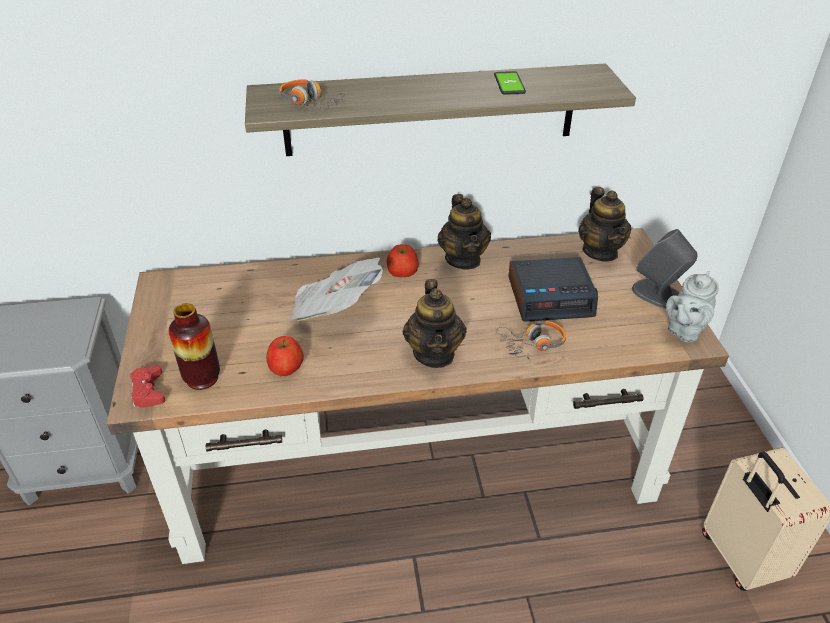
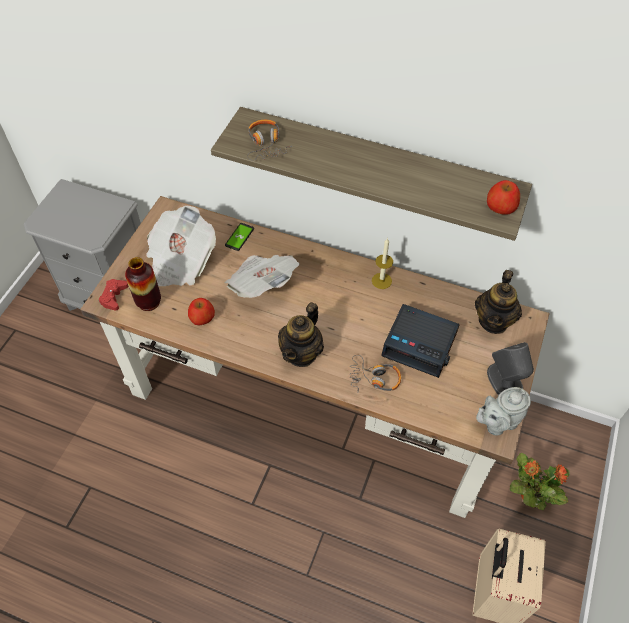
camera: 30 degrees right, 15 degrees up
(214, 323) = (180, 261): none -> newspaper
(402, 272) = (329, 273): apple -> apple (500, 207)
(463, 259) = (381, 281): teapot -> candle
(509, 84) = (428, 179): phone -> phone (239, 237)
(695, 448) = (529, 495): none -> potted plant

